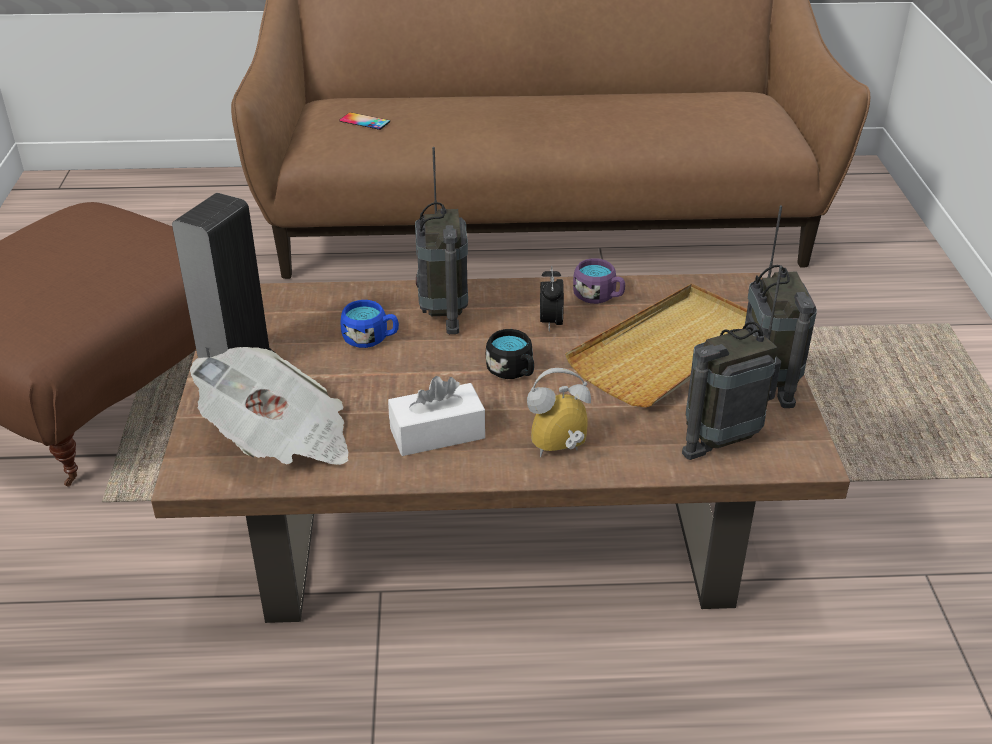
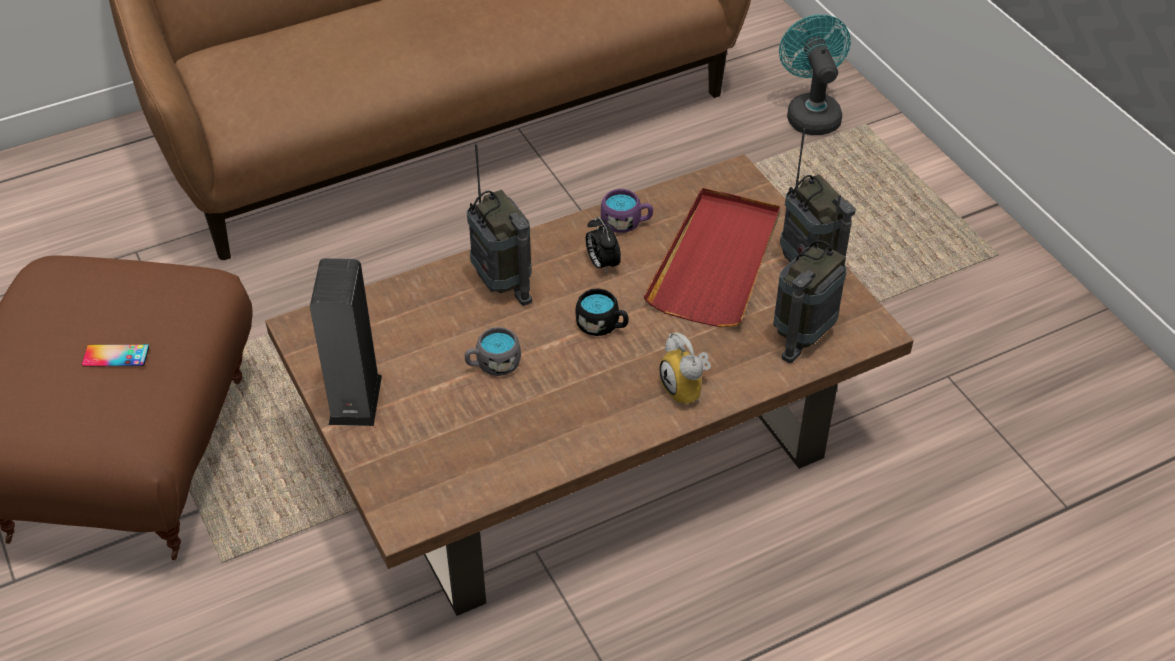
camera: 25 degrees left, 10 degrees up
(280, 440) = (453, 461): newspaper -> none
(364, 121) = (271, 75): phone -> phone (116, 356)
(371, 339) = (458, 332): blue mug -> none
(382, 373) = (493, 364): none -> grey mug
(437, 433) = (580, 408): white tissue box -> none
(560, 451) = (688, 390): alarm clock -> alarm clock turned 75 degrees counterclockwise
(669, 350) = (716, 261): beige tray -> red tray
(894, 302) = (810, 113): none -> turquoise fan

